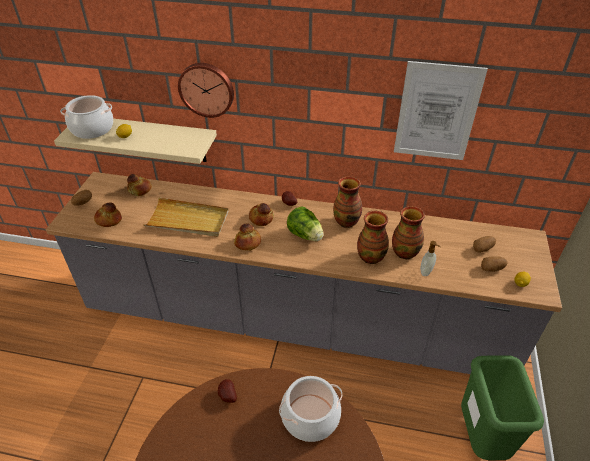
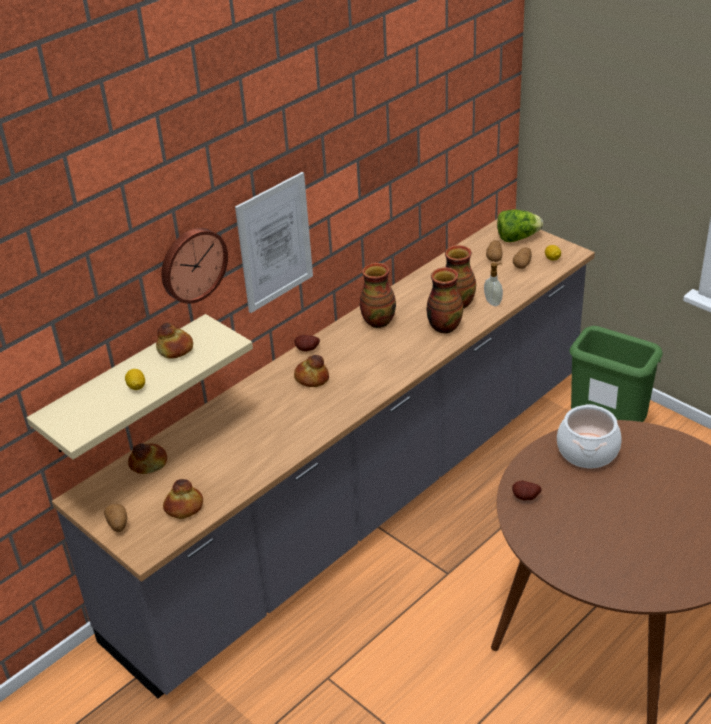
camera: 55 degrees left, 5 degrees down
(92, 129) = (83, 412): cooking pot -> none
(188, 220) = (256, 437): beige tray -> none
(247, 243) = (343, 402): bread -> bread (175, 349)
(305, 235) = (371, 356): lettuce -> lettuce (517, 238)
(436, 112) = (402, 150): picture -> picture (275, 242)

